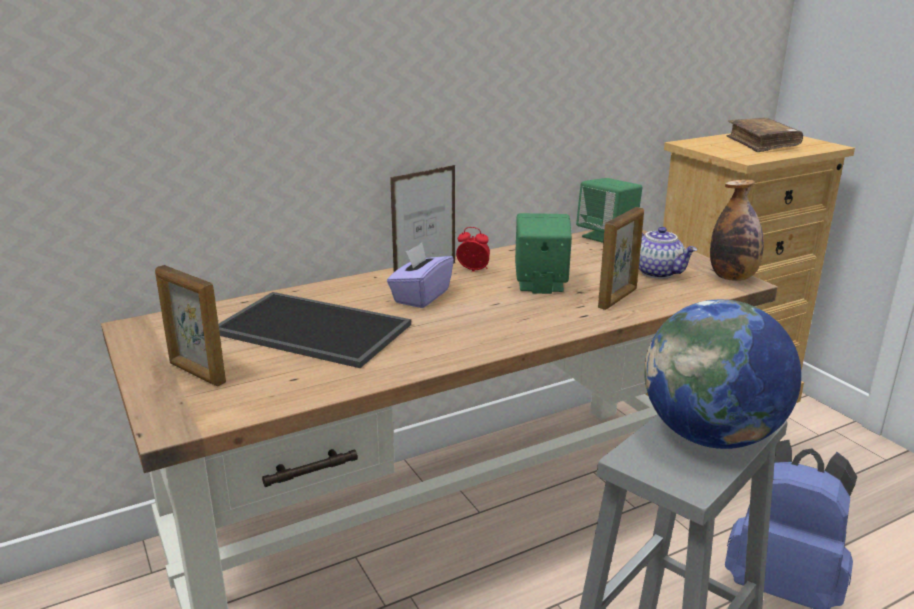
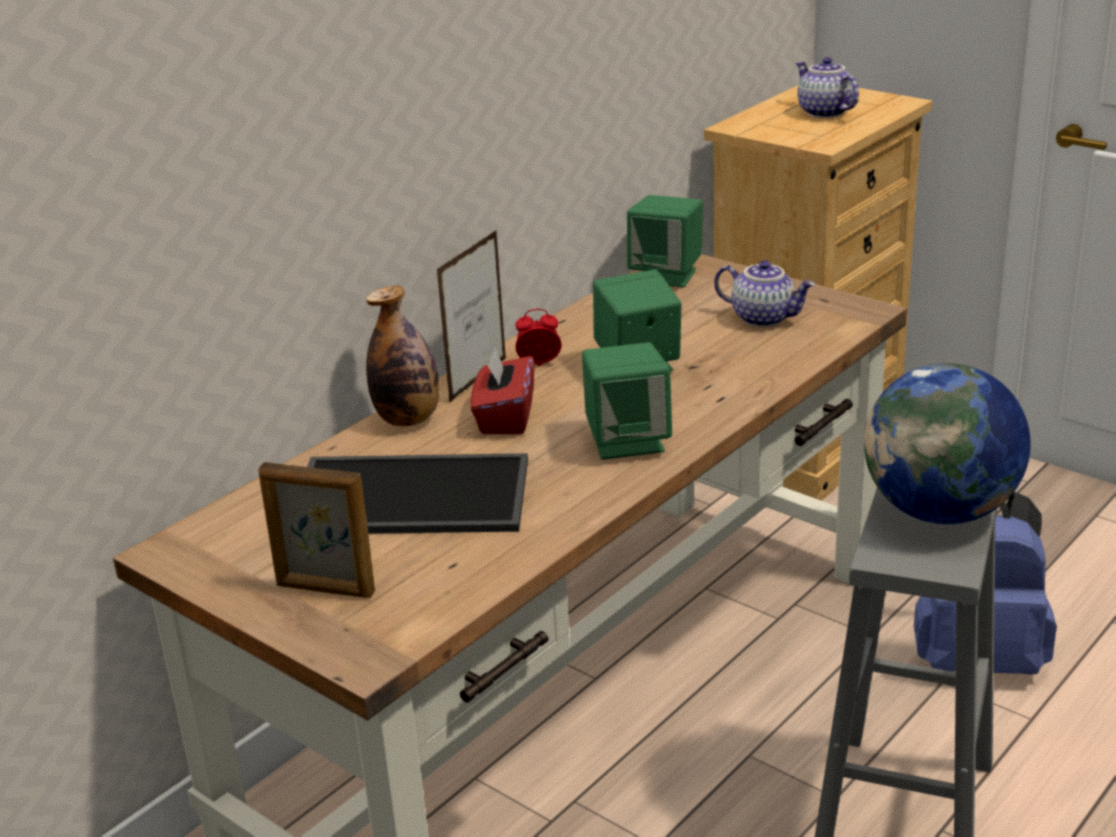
camera: 20 degrees left, 5 degrees up
(421, 296) = (505, 418): purple tissue box -> red tissue box
(491, 328) = (627, 441): none -> green speaker
(618, 298) = (743, 366): picture frame -> none
(732, 277) = (852, 306): bottle -> bottle (408, 419)
(762, 144) = (823, 112): brown book -> teapot

